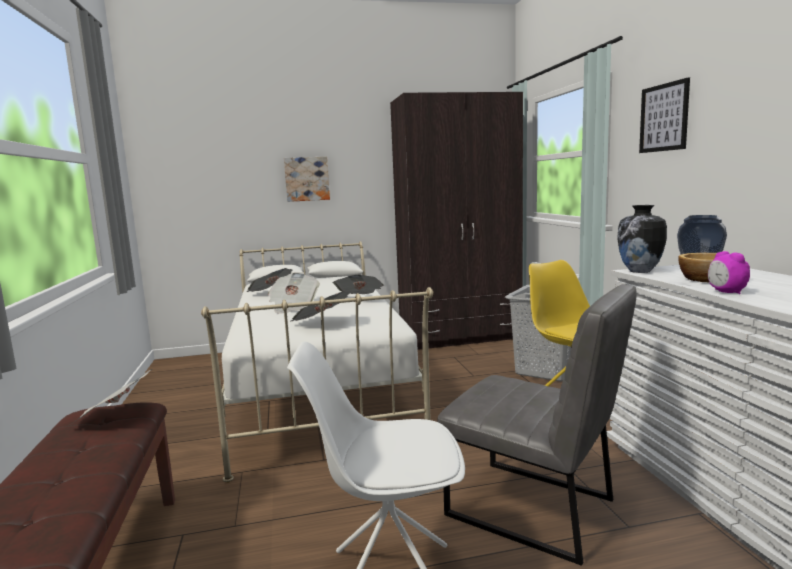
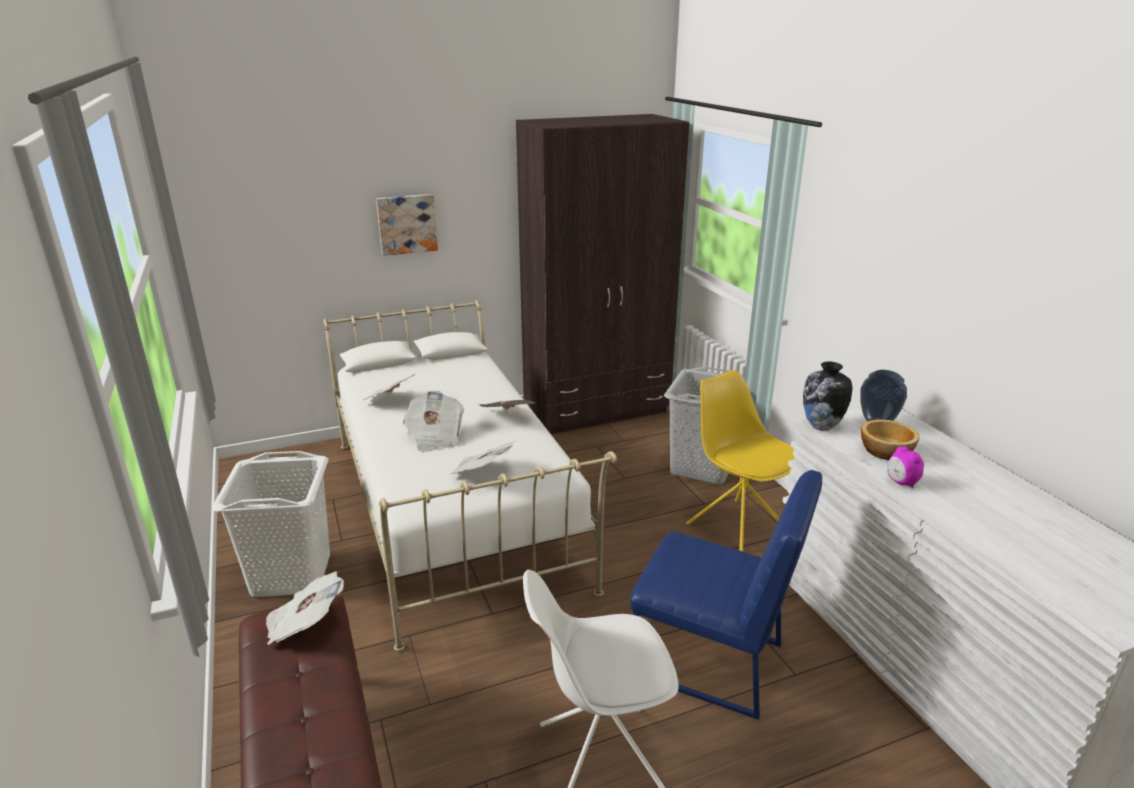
camera: 10 degrees left, 15 degrees up
(166, 426) = (292, 574): none -> white laundry basket
(534, 509) = (712, 661): grey chair -> blue chair
(664, 117) = (857, 231): picture -> none

